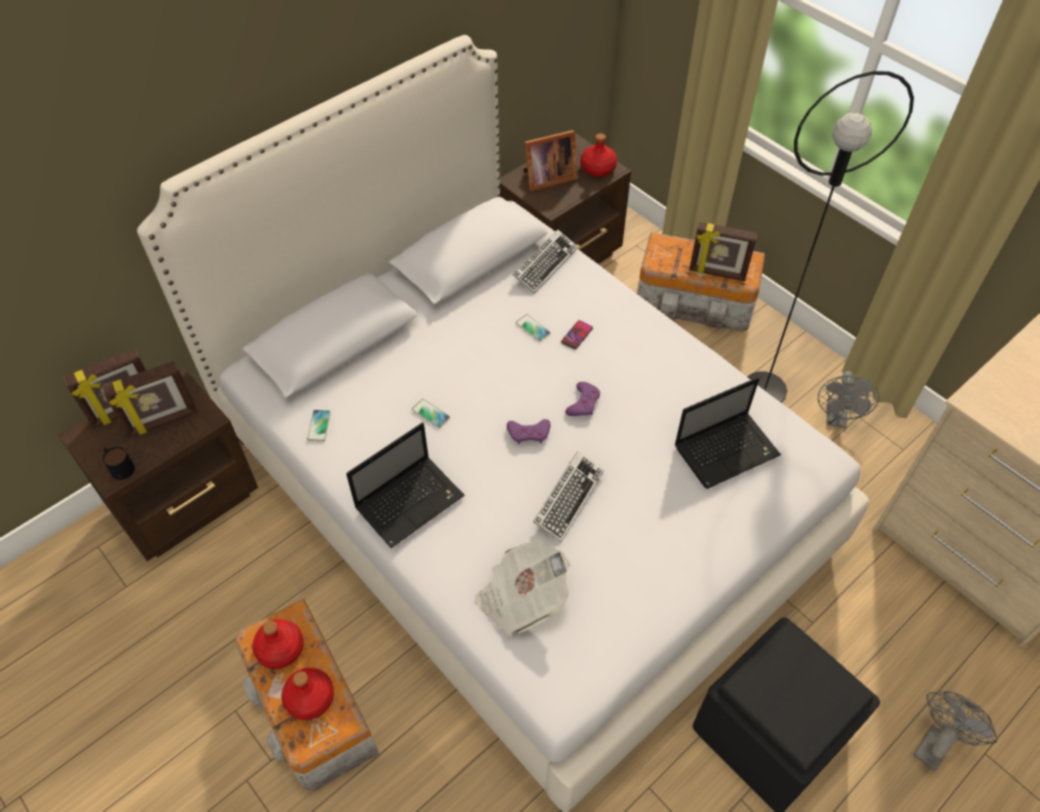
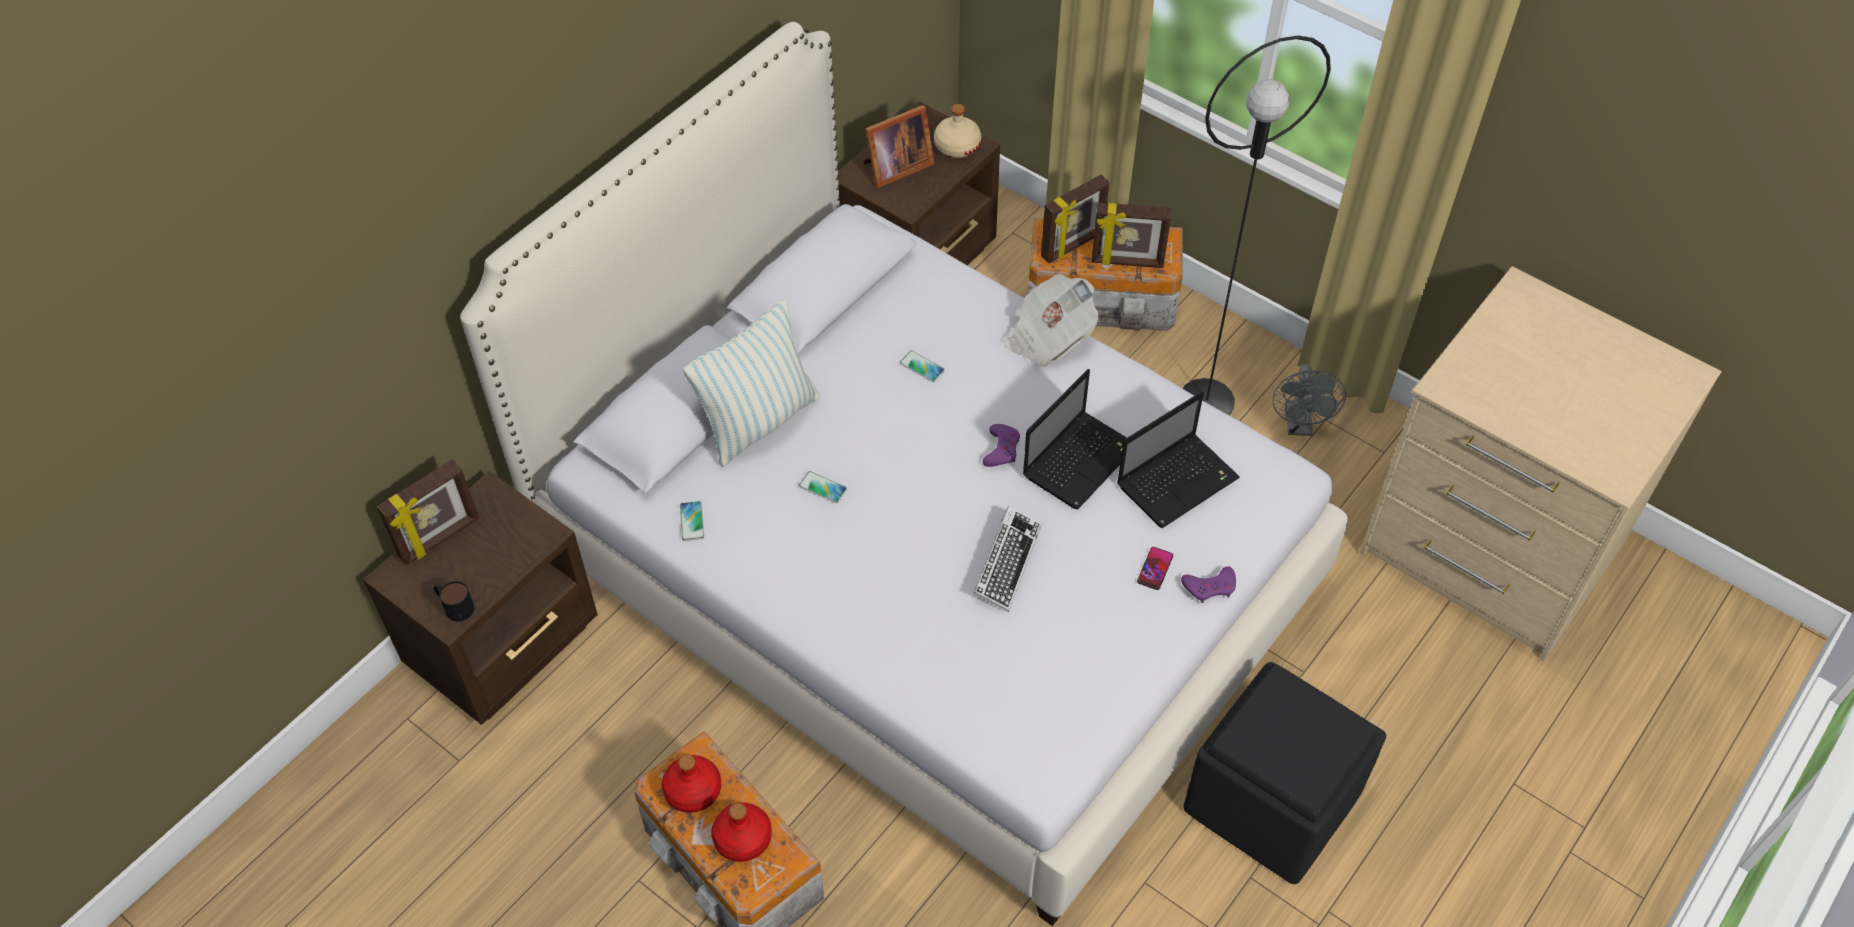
camera: 10 degrees left, 0 degrees up
(162, 422) = (490, 545): picture frame -> picture frame (1073, 246)
(393, 353) = (759, 421): none -> pillow
(411, 501) = (825, 592): laptop -> laptop (1080, 459)
(521, 598) = (976, 679): newspaper -> newspaper (1048, 336)
(529, 433) = (945, 494): purple game controller -> purple game controller (1210, 587)
(545, 265) = (920, 284): keyboard -> none
(577, 335) = (977, 368): phone -> phone (1155, 569)
(597, 168) = (956, 146): red bottle -> beige bottle
(935, 742) = (1458, 780): grey fan -> none

